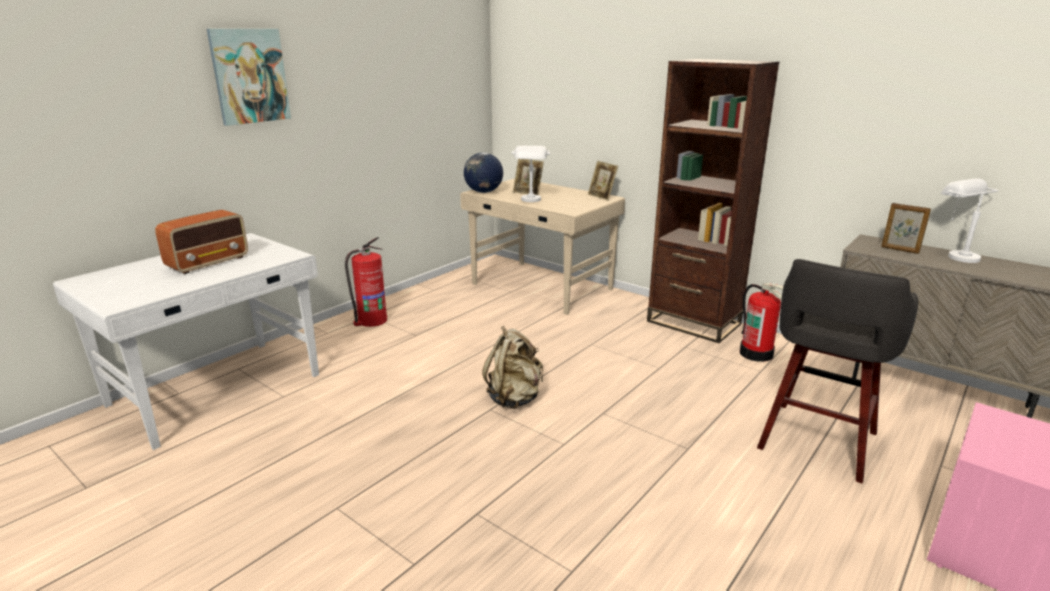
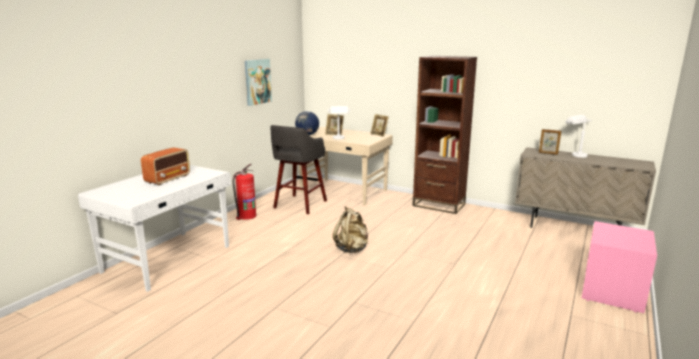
camera: 10 degrees left, 5 degrees down
(249, 76) = (181, 68): picture -> picture (257, 81)
(756, 353) = (478, 217): fire extinguisher -> none
(816, 442) = (519, 255): grey stool -> grey stool (299, 205)

